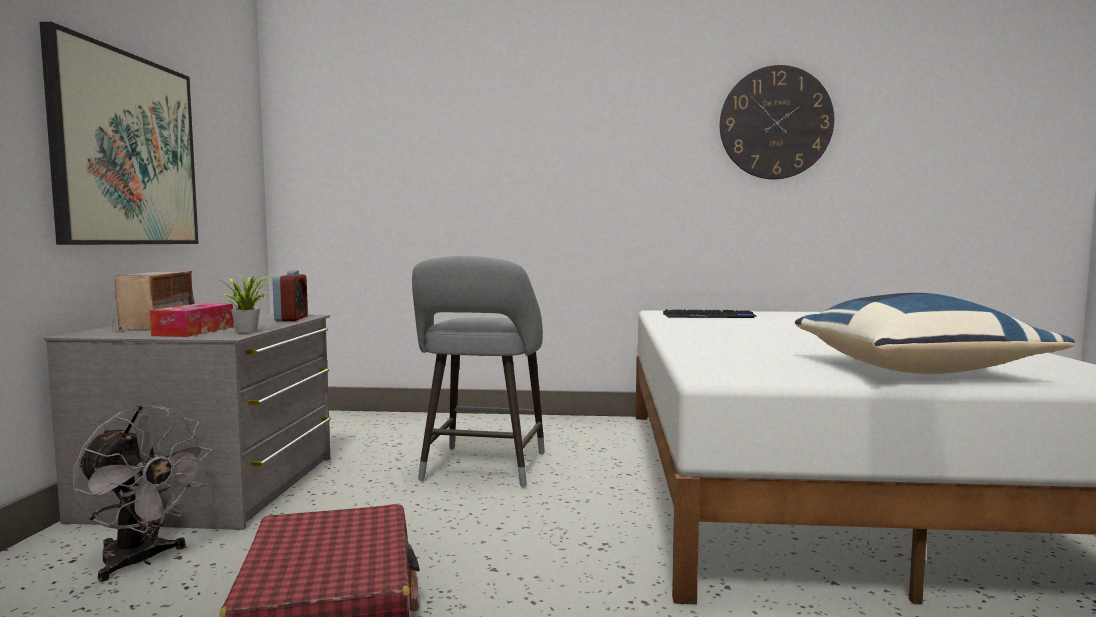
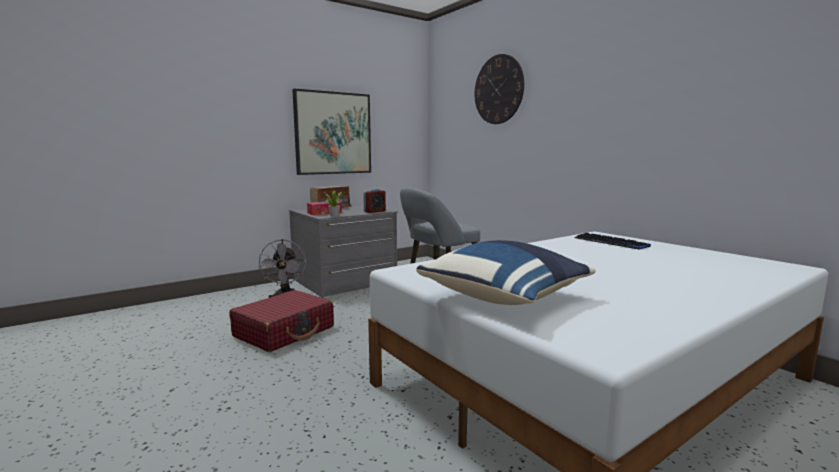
camera: 50 degrees right, 5 degrees up
(775, 123) = (722, 75): wall clock -> wall clock (498, 89)

